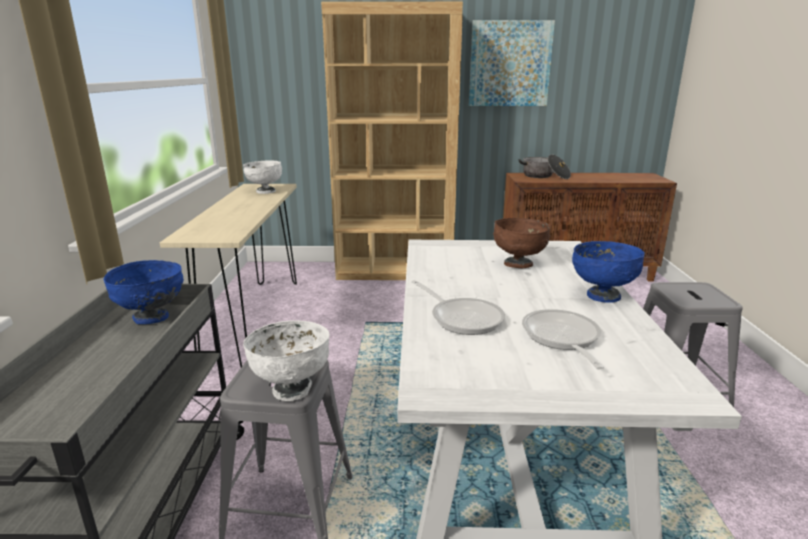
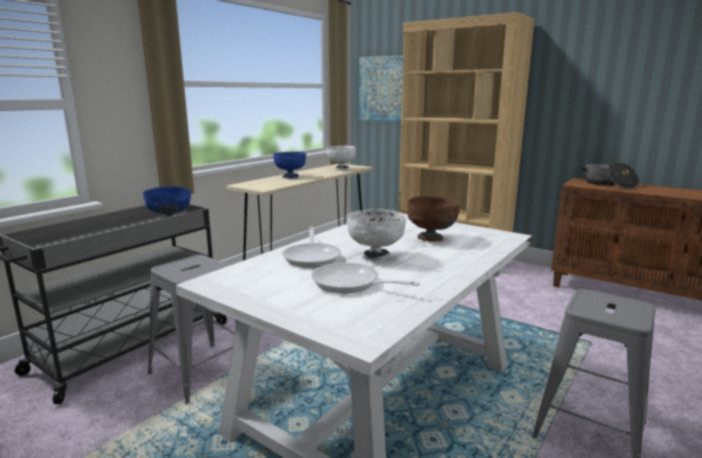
camera: 35 degrees right, 5 degrees down
(292, 389) = (185, 274): white bowl -> white bowl (375, 257)
(510, 64) = (586, 69): picture -> picture (386, 89)
(561, 338) = (350, 284): frying pan -> frying pan turned 90 degrees counterclockwise
(602, 296) = (451, 271): blue bowl -> blue bowl (290, 177)

